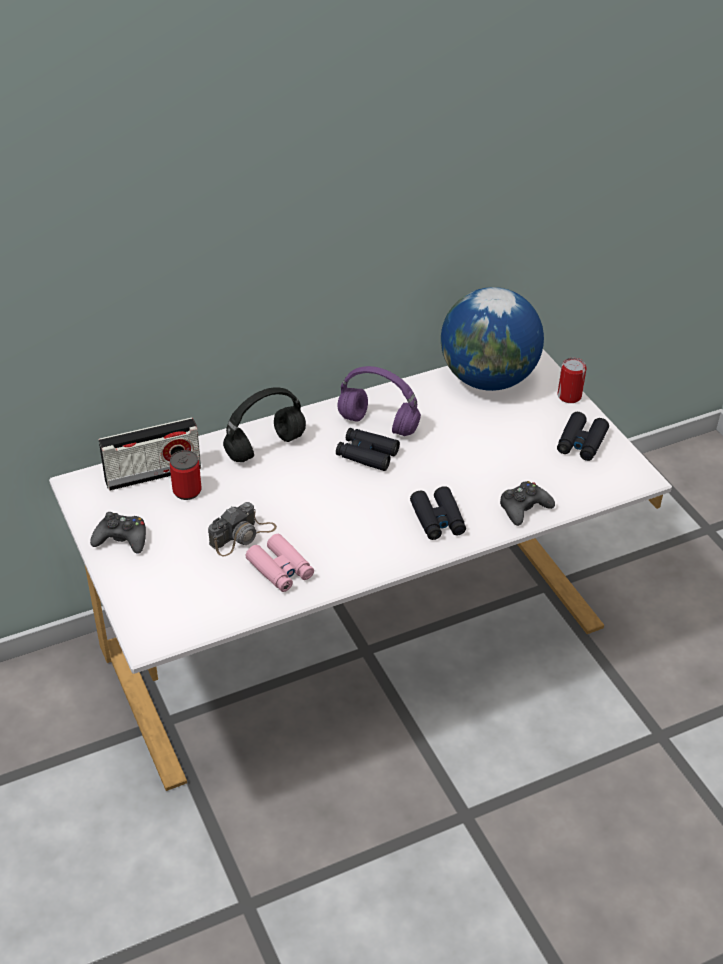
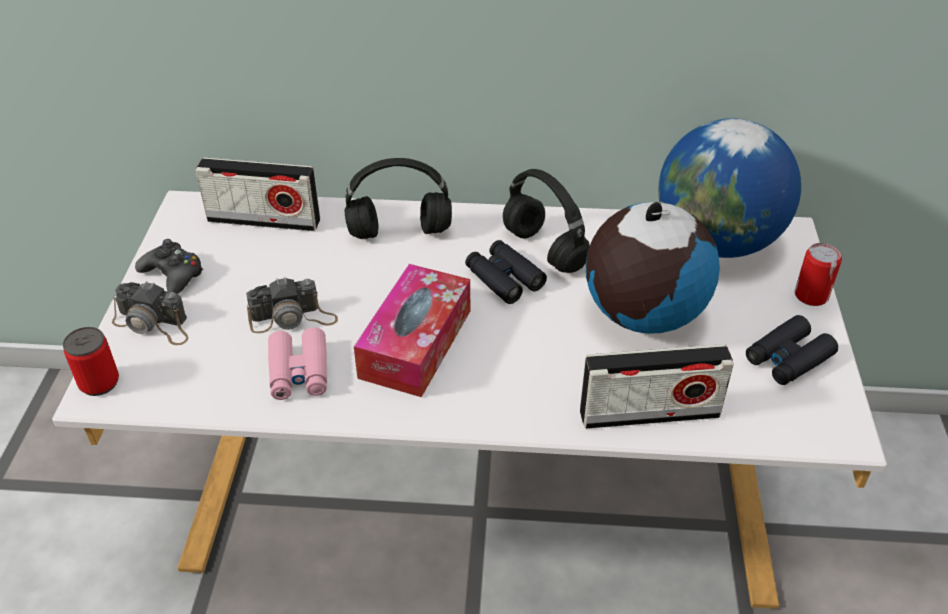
camera: 30 degrees right, 0 degrees up
(143, 578) = (154, 324): none -> camera
(187, 491) = (280, 249): can -> can (99, 382)
(343, 520) = (415, 343): none -> tissue box
(380, 424) = (546, 250): purple headphones -> black headphones
(438, 520) = (527, 385): black binoculars -> none
(475, 447) = (642, 315): none -> globe
(524, 508) = (649, 413): black game controller -> radio

